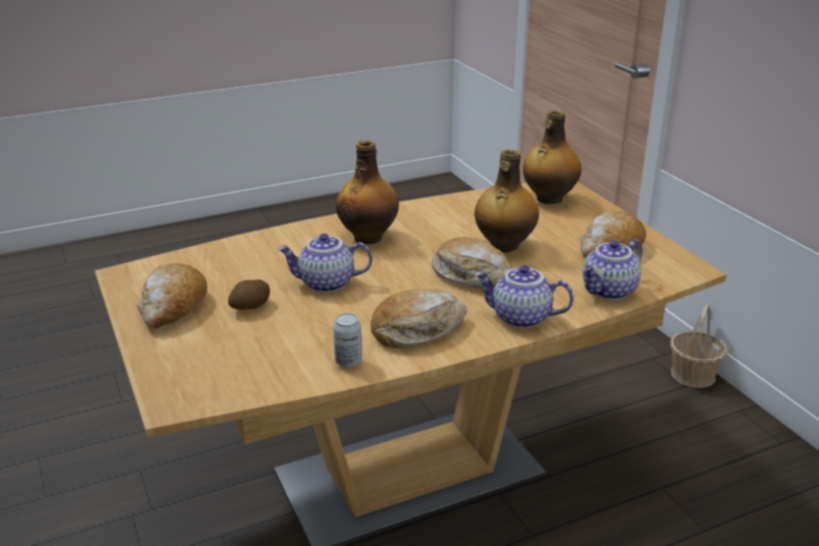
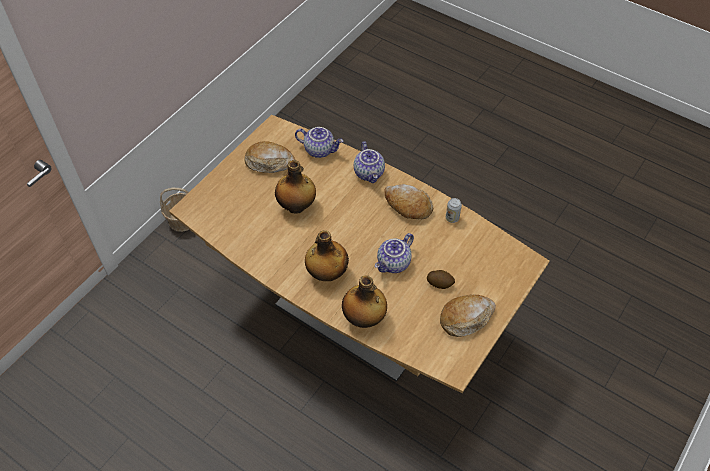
camera: 120 degrees left, 25 degrees up
(326, 284) = (394, 264): teapot -> teapot turned 75 degrees clockwise
(472, 276) = (340, 206): bread -> none
(548, 199) = (215, 209): bottle -> bottle (364, 319)

